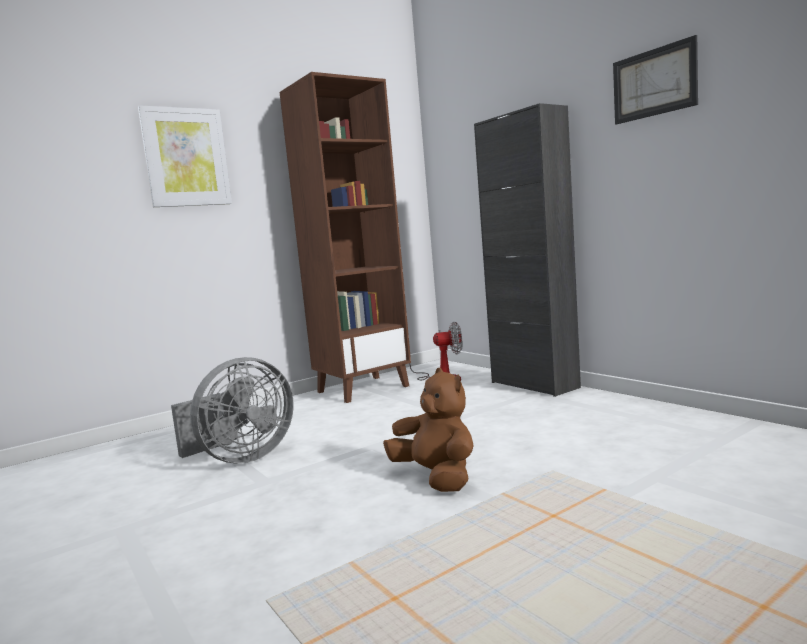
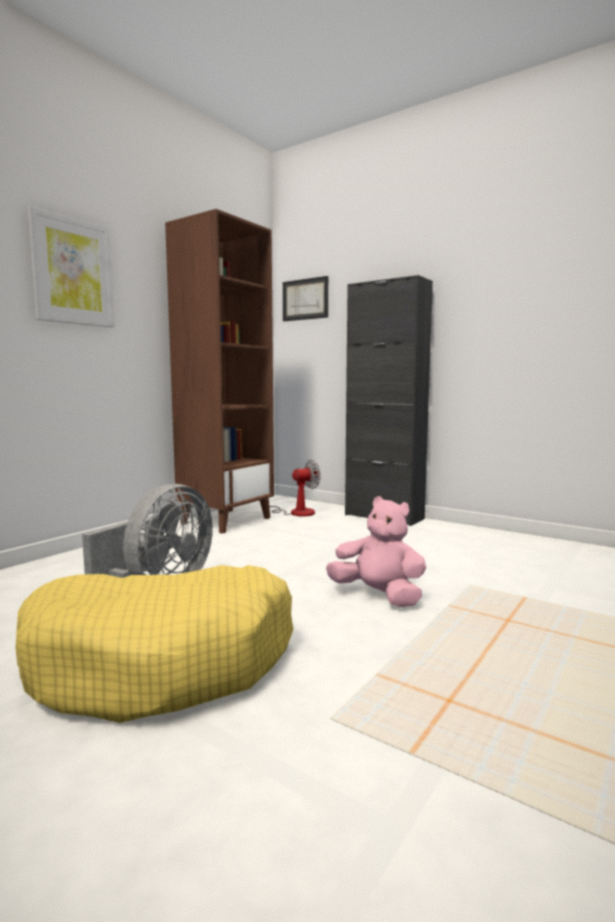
camera: 20 degrees left, 0 degrees up
(181, 529) = (163, 661): none -> yellow dog bed
(436, 477) = (378, 596): brown plush toy -> pink plush toy
(654, 82) = (511, 273): picture -> picture (305, 299)

